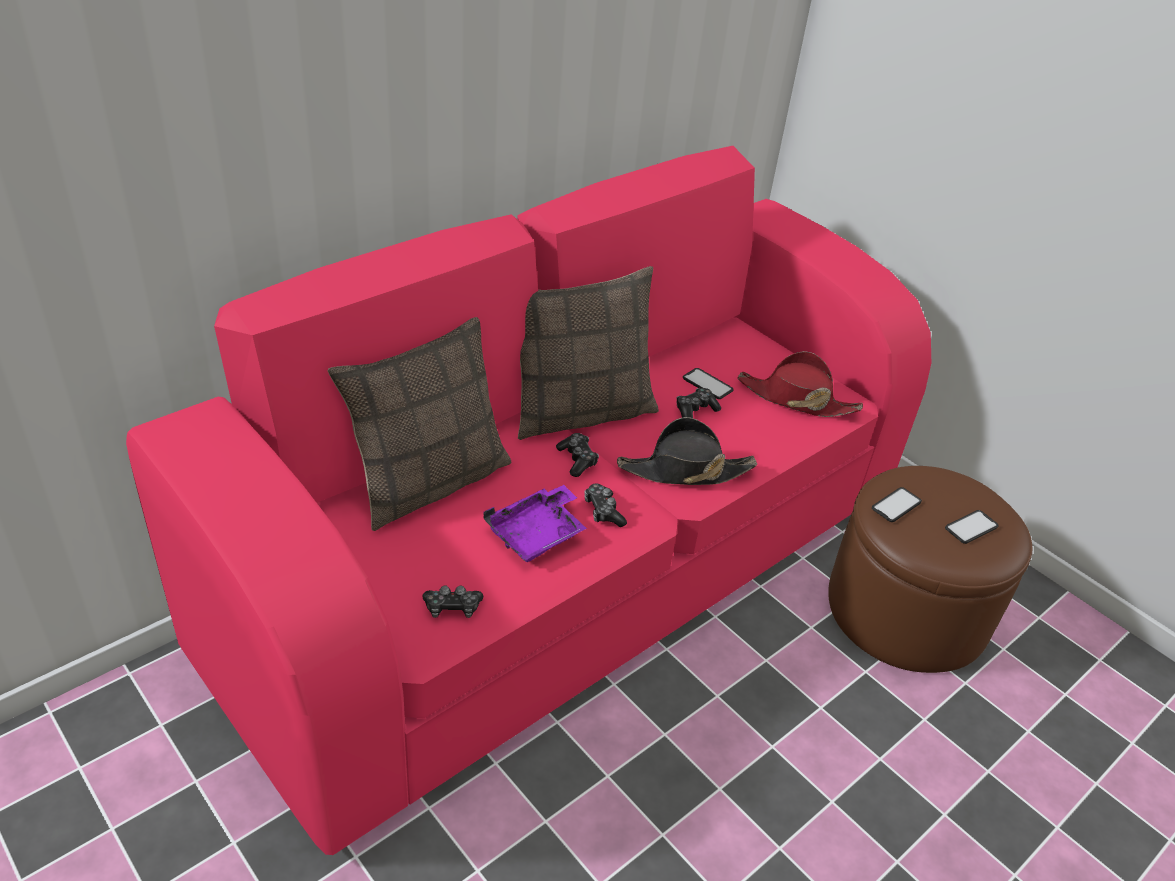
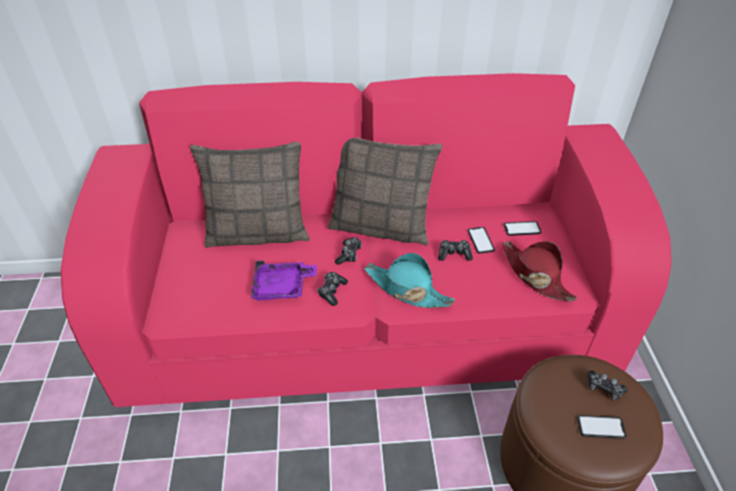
camera: 40 degrees right, 5 degrees up
(452, 608) = (199, 307): game controller -> game controller (604, 388)
(685, 471) = (407, 289): black hat -> turquoise hat
(896, 505) = (554, 382): phone -> phone (522, 229)

